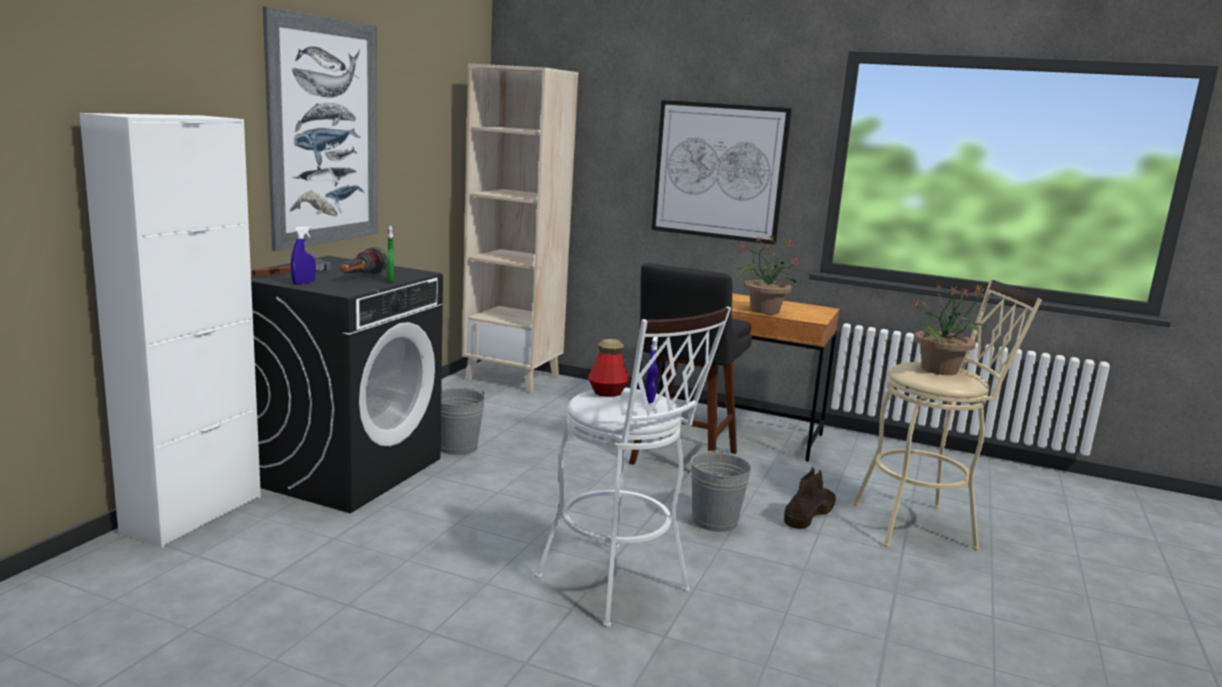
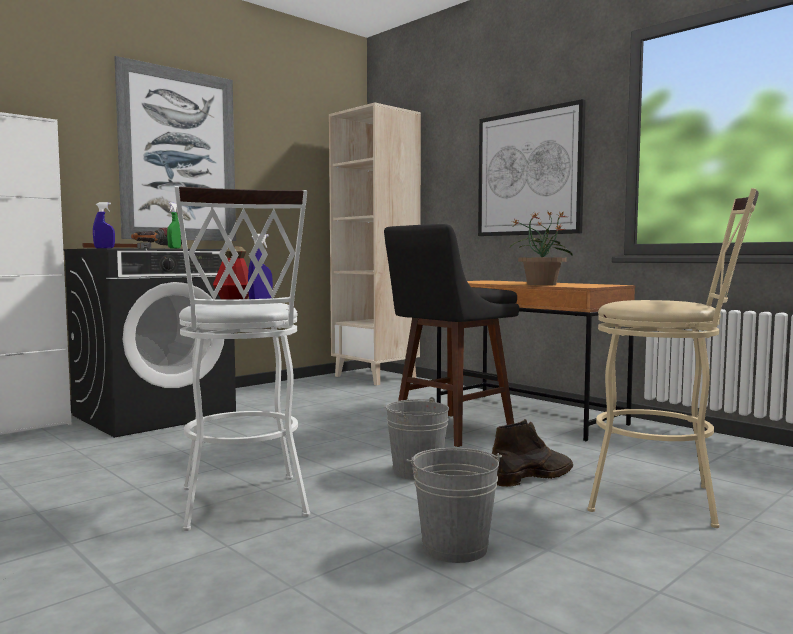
camera: 25 degrees right, 10 degrees down
(458, 447) = (262, 409): grey bucket -> grey bucket (455, 548)
(940, 370) = (659, 300): potted plant -> none

